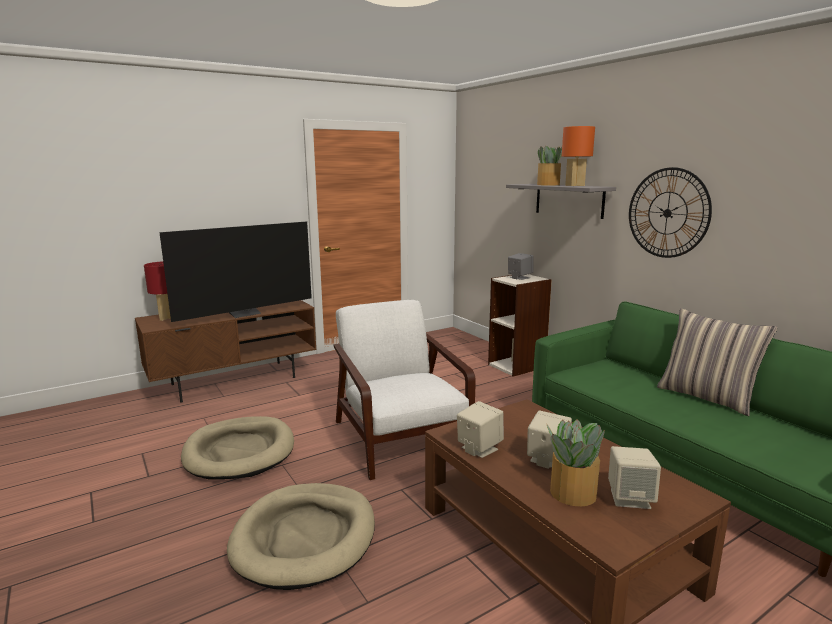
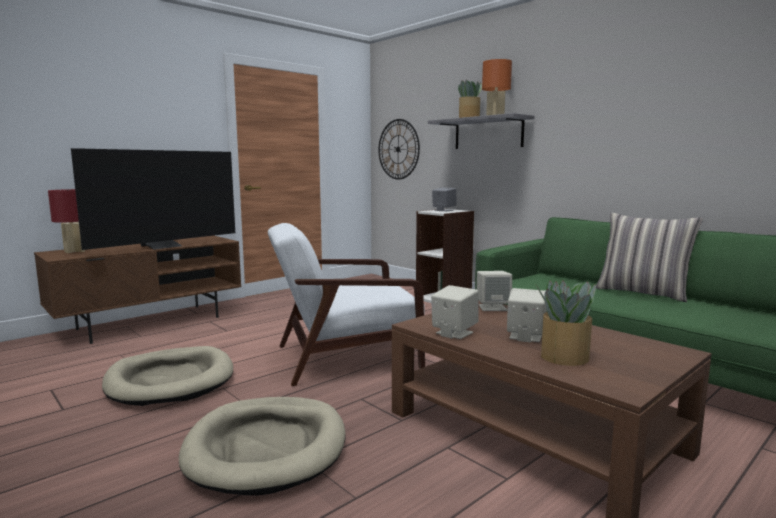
camera: 10 degrees left, 5 degrees down
(399, 437) = (345, 357): white armchair -> white armchair turned 75 degrees counterclockwise
(630, 498) = (620, 357): beige speaker -> beige speaker (493, 307)
(667, 213) = (585, 134): wall clock -> wall clock (398, 149)

